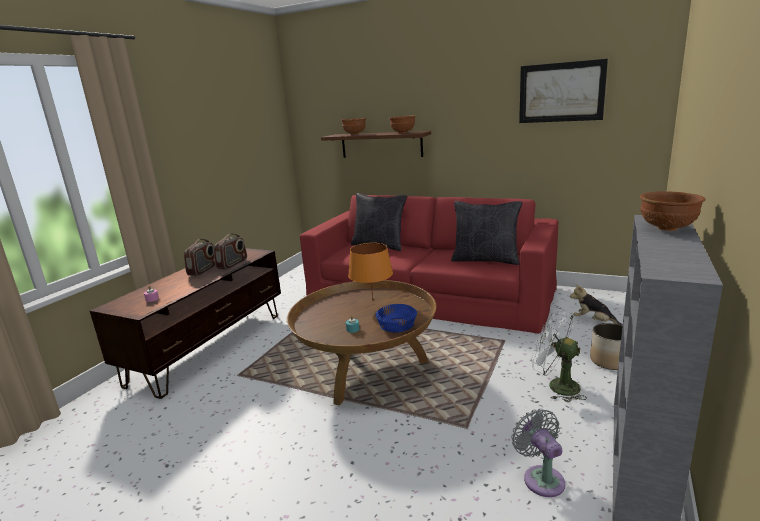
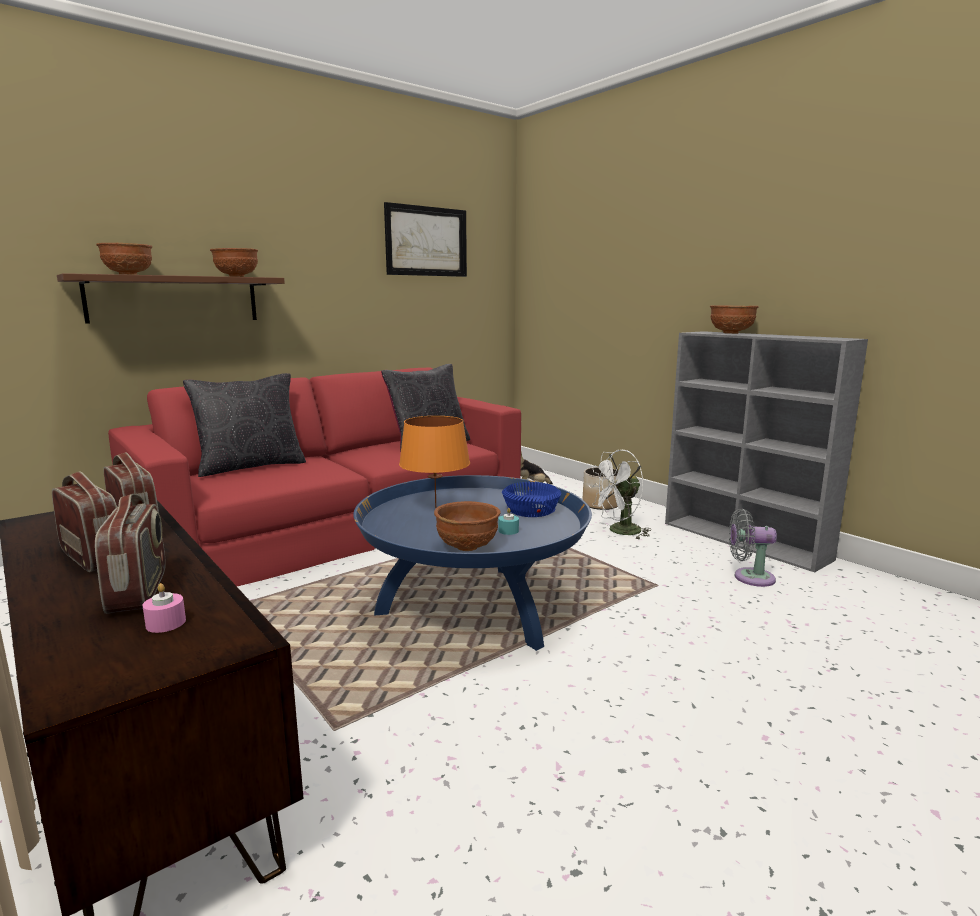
camera: 65 degrees left, 5 degrees down
(176, 286) = (139, 591): none -> radio
(318, 327) = (468, 547): none -> brown bowl
(367, 368) = (473, 607): brown coffee table -> blue coffee table

